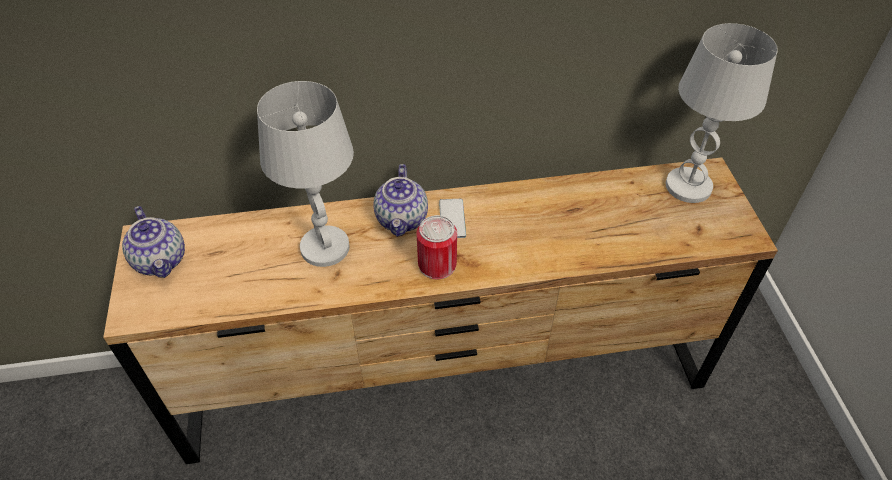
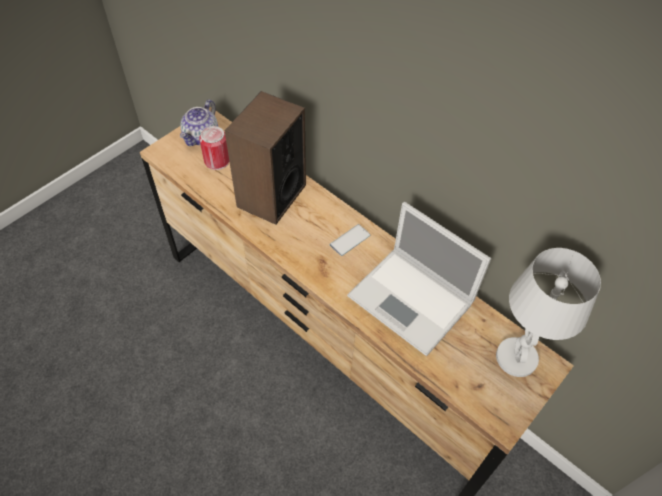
camera: 50 degrees right, 5 degrees up
(324, 247) = (271, 195): white table lamp -> speaker
(402, 219) = (325, 217): teapot -> none
(437, 264) = (307, 255): can -> can (217, 160)
(569, 217) = (412, 301): none -> laptop

